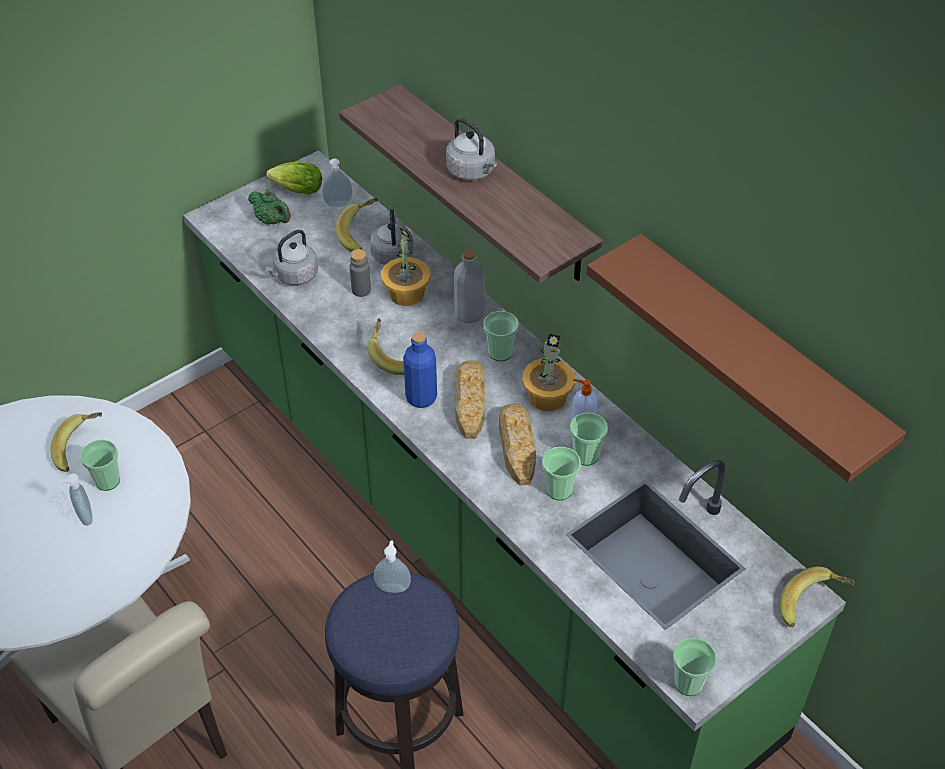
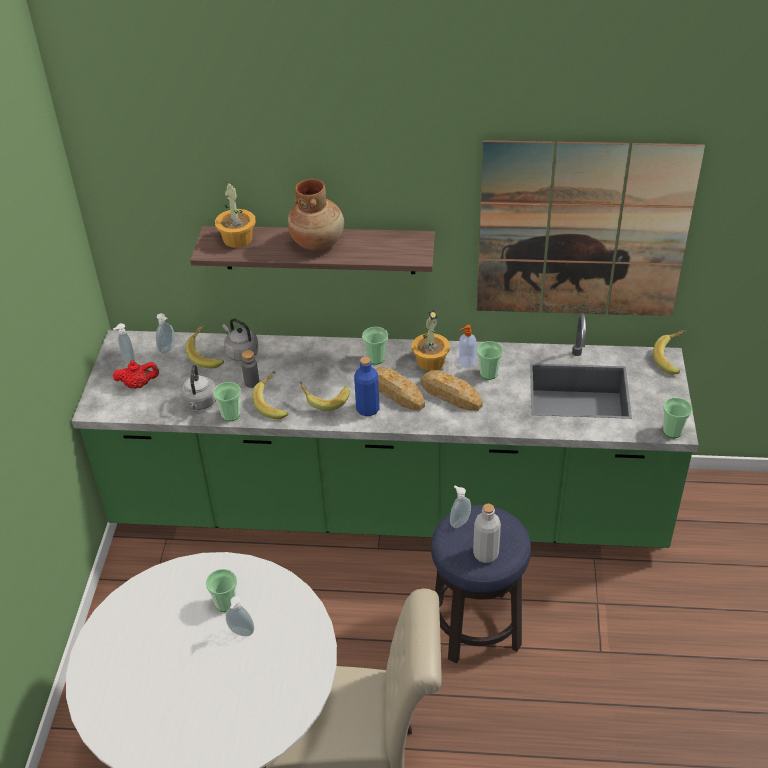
camera: 45 degrees left, 5 degrees down
(81, 449) = (181, 602): banana -> banana (274, 404)
(272, 221) = (138, 385): green teapot -> red teapot
(295, 190) = (128, 360): lettuce -> soap dispenser
(406, 293) = (280, 366): potted plant -> potted plant (237, 239)
(469, 314) = (331, 352): grey bottle -> grey bottle (485, 554)
(472, 172) = (318, 242): grey kettle -> brown vase
(559, 490) = (499, 398): cup -> cup (230, 415)
(758, 354) = (582, 231): brown shelf -> picture

